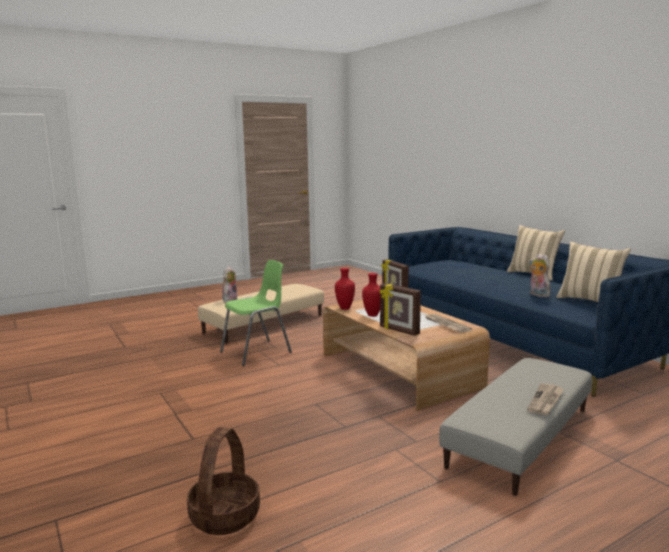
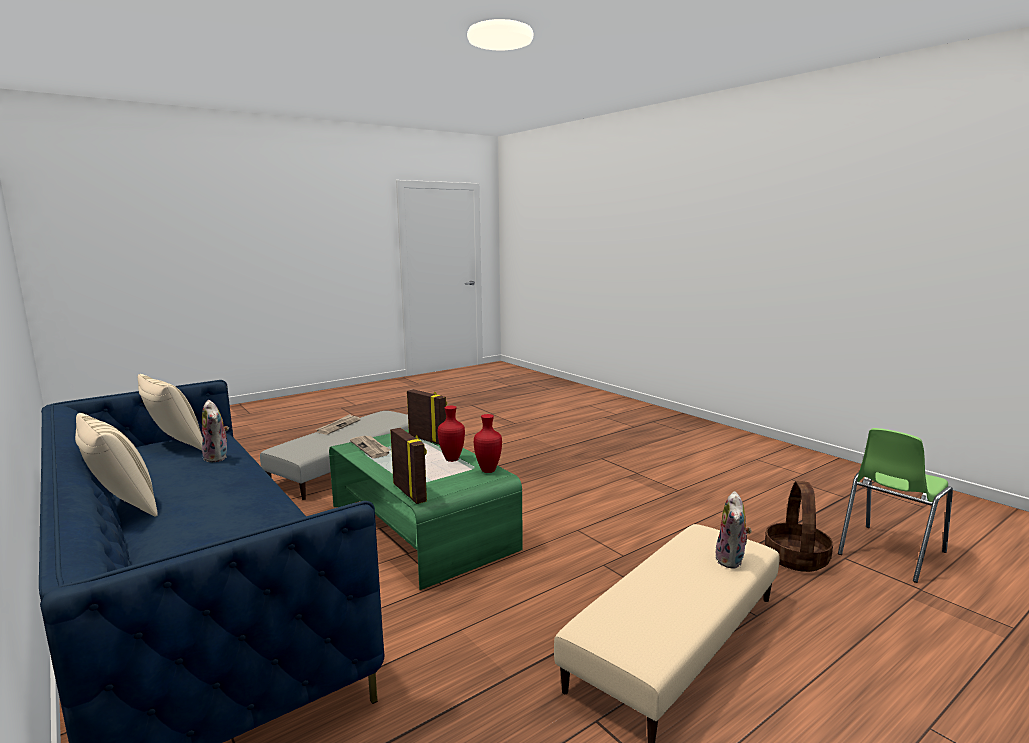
camera: 175 degrees right, 0 degrees up
(224, 515) = (547, 430): basket -> basket (797, 558)
(257, 352) = (623, 552): green chair -> green chair (889, 553)
(399, 370) = (421, 526): brown coffee table -> green coffee table

